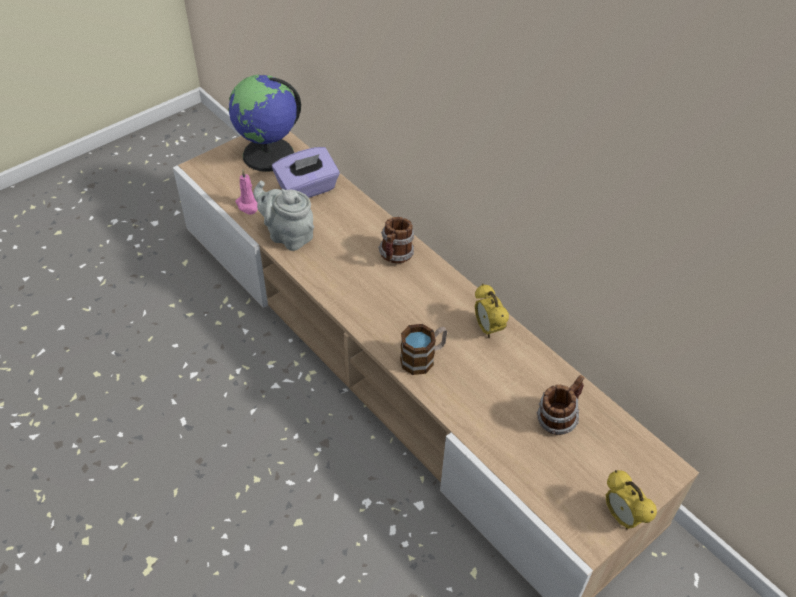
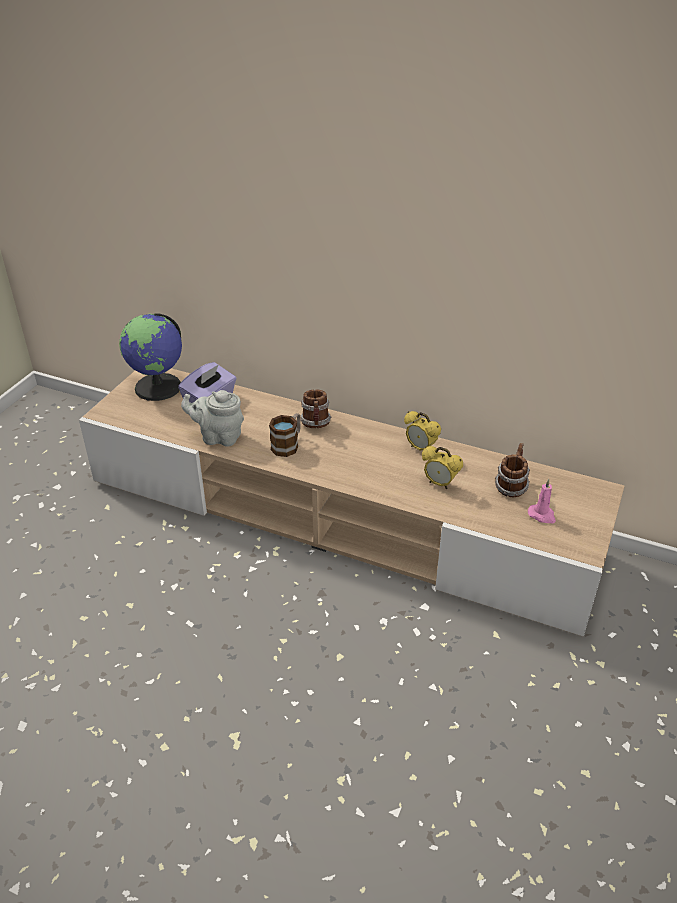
camera: 25 degrees left, 10 degrees down
(248, 205) = (168, 426): pink candle -> pink candle (542, 515)
(423, 358) = (388, 482): mug -> mug (288, 444)
(622, 517) = (597, 529): alarm clock -> alarm clock (439, 484)

